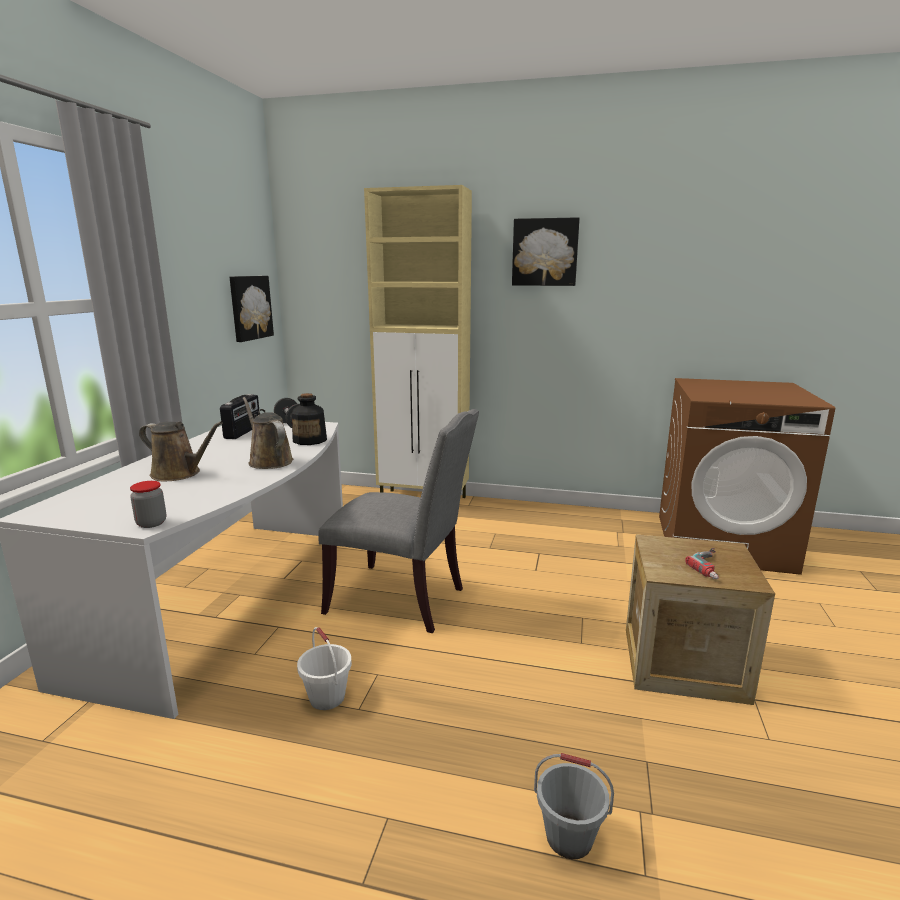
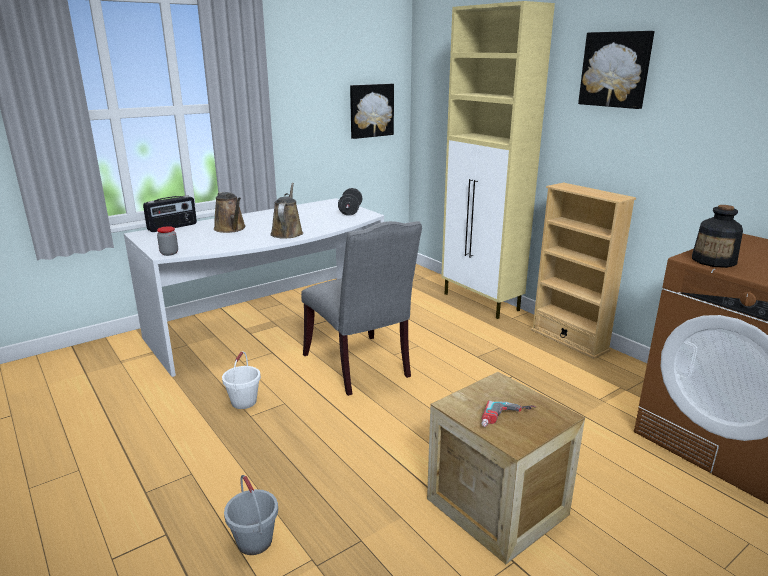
camera: 40 degrees right, 5 degrees up
(243, 432) = (314, 209): radio -> radio (172, 227)
(310, 440) = (338, 224): bottle -> bottle (714, 261)
(535, 509) = (569, 340): none -> beige bookcase

